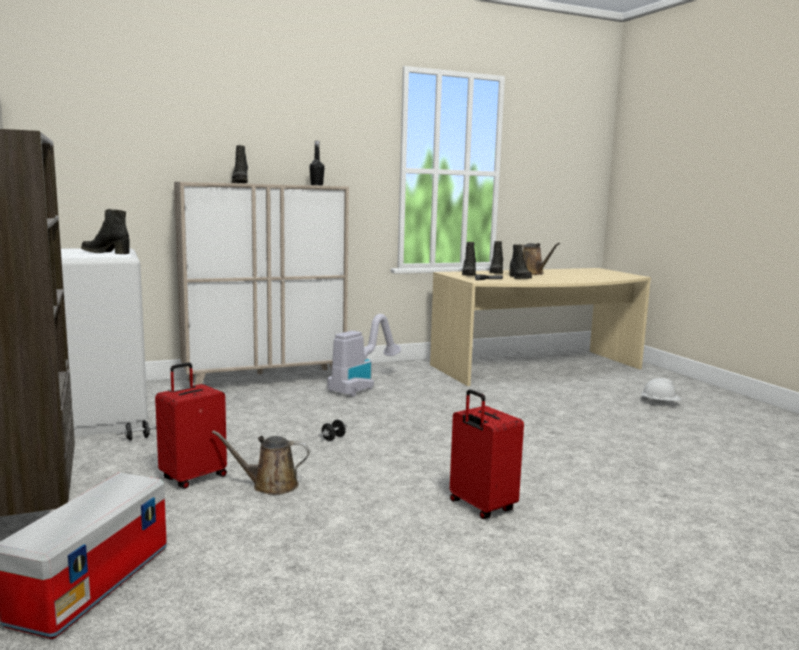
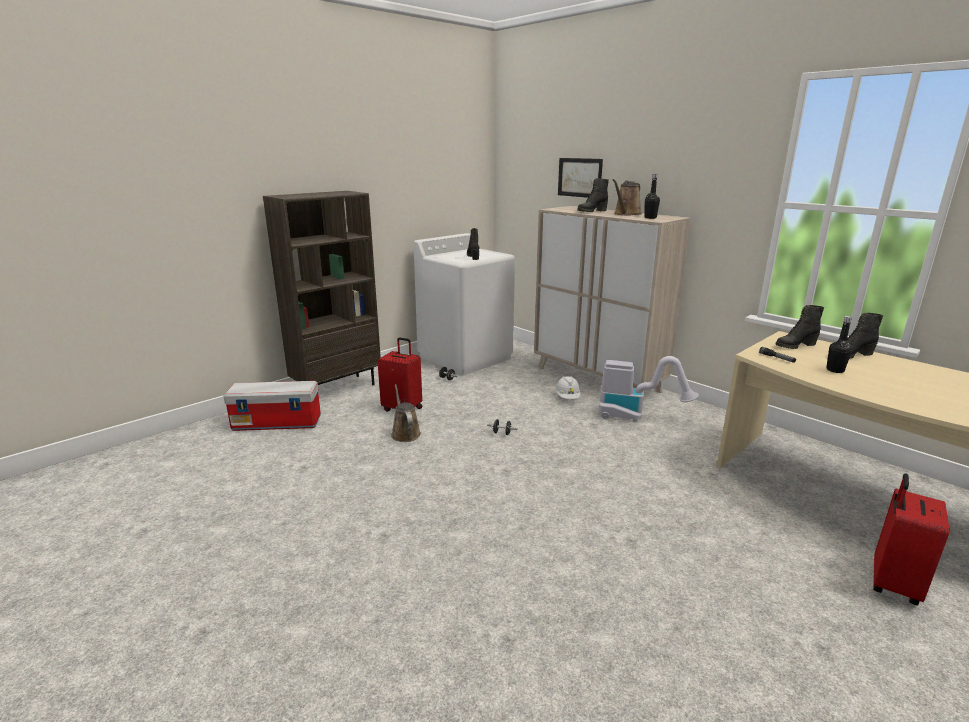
camera: 70 degrees right, 10 degrees up
(181, 147) = (579, 177): none -> picture
(480, 507) = (415, 520): red suitcase -> red suitcase (892, 584)
(519, 278) = (835, 370): black boot -> black bottle
(532, 273) = (905, 373): brown watering can -> brown watering can (626, 214)
(660, 403) = (879, 636): white hard hat -> white hard hat (567, 397)

